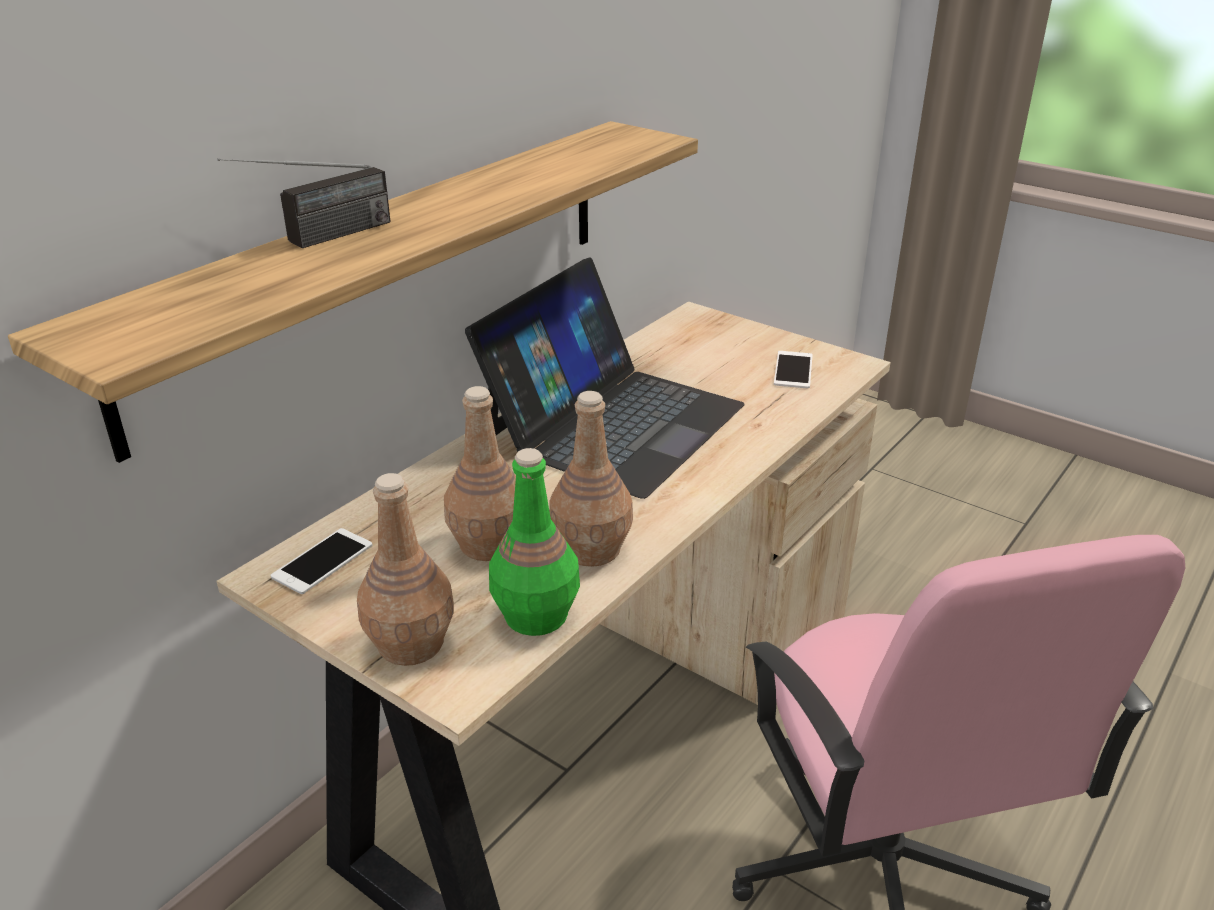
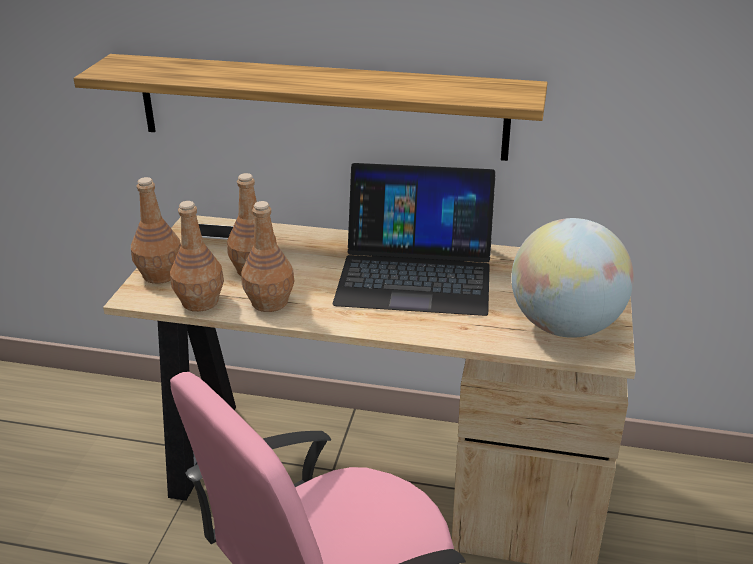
camera: 65 degrees right, 0 degrees up
(317, 239) = (249, 68): radio -> none
(535, 615) = (200, 301): green bottle -> brown bottle
(793, 370) = (565, 326): phone -> globe

